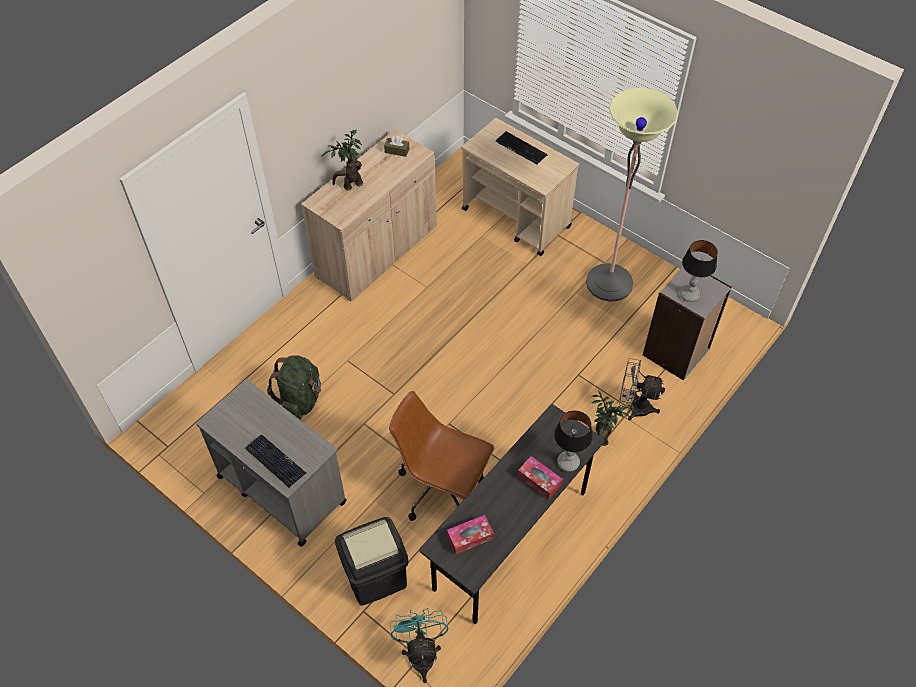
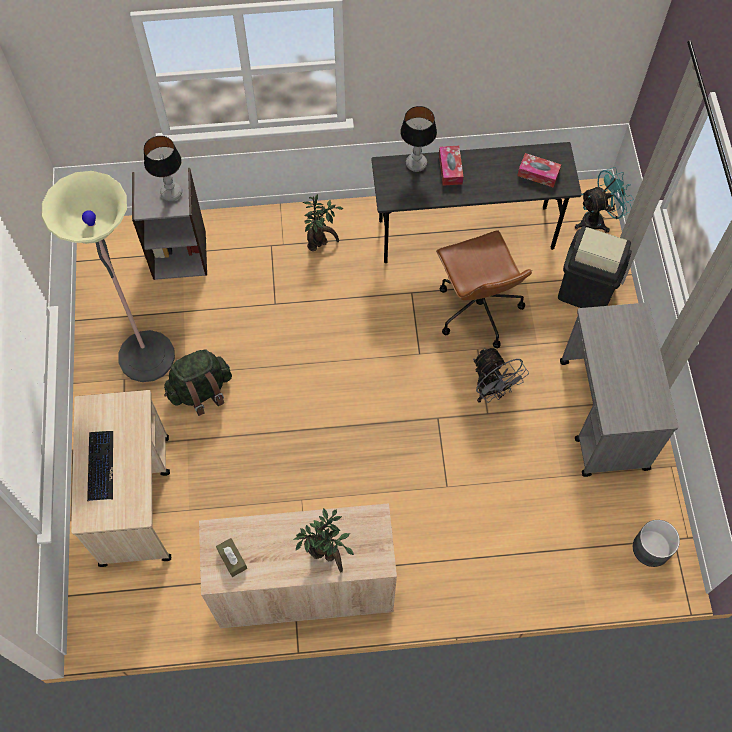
camera: 135 degrees left, 10 degrees up
(180, 428) = (651, 549): none -> grey planter
(275, 461) = (635, 338): keyboard -> none
(300, 400) = (522, 483): green backpack -> green backpack (201, 391)
(421, 653) = (597, 219): turquoise fan -> turquoise fan turned 150 degrees counterclockwise
(634, 407) = (267, 244): grey fan -> grey fan (491, 391)

